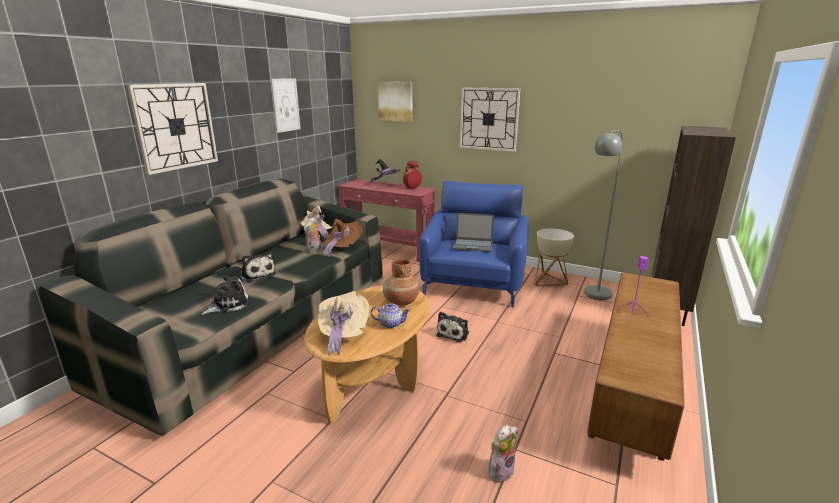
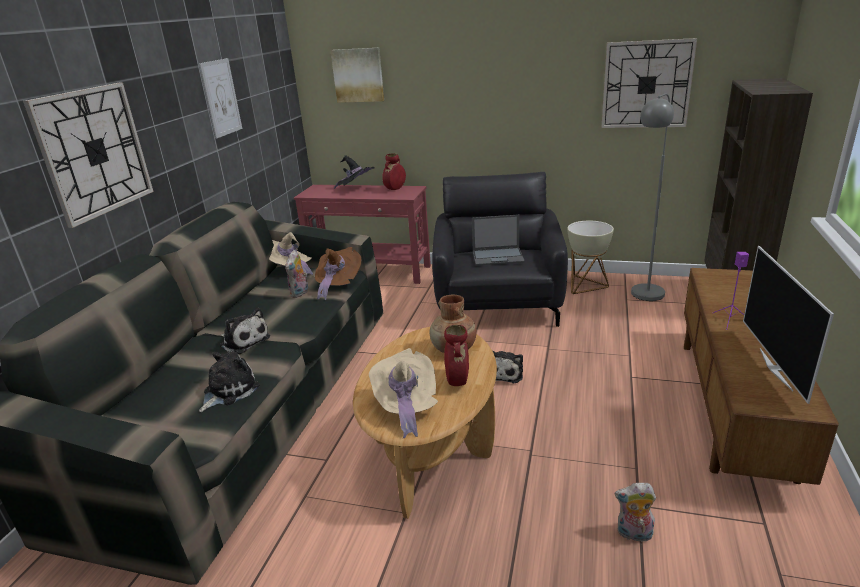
camera: 10 degrees left, 5 degrees up
(390, 324) = (457, 381): teapot -> red vase
(473, 284) = (498, 303): blue armchair -> black armchair
(489, 119) = (489, 89): wall clock -> wall clock (646, 84)
(500, 470) = (633, 534): plush toy -> plush toy turned 120 degrees counterclockwise
(652, 355) = (776, 368): none -> television

